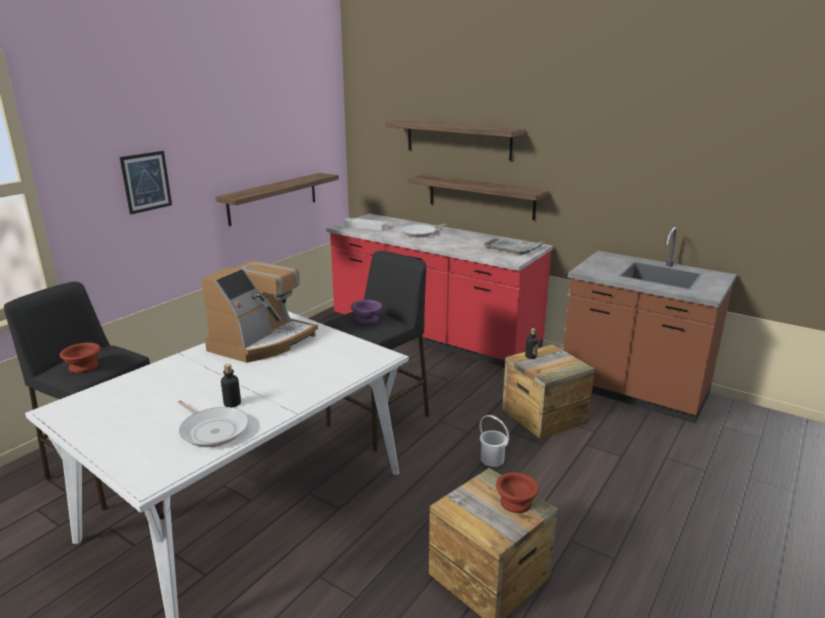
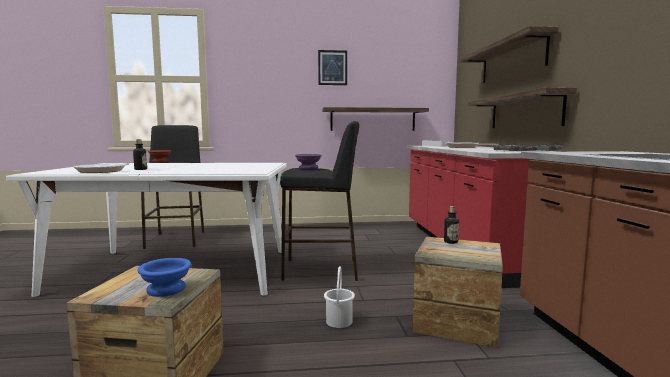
camera: 50 degrees right, 15 degrees down
(146, 182) = (273, 89): picture -> picture (332, 67)
(262, 342) = (231, 164): coffee machine -> none
(515, 502) = (167, 289): brown bowl -> blue bowl

